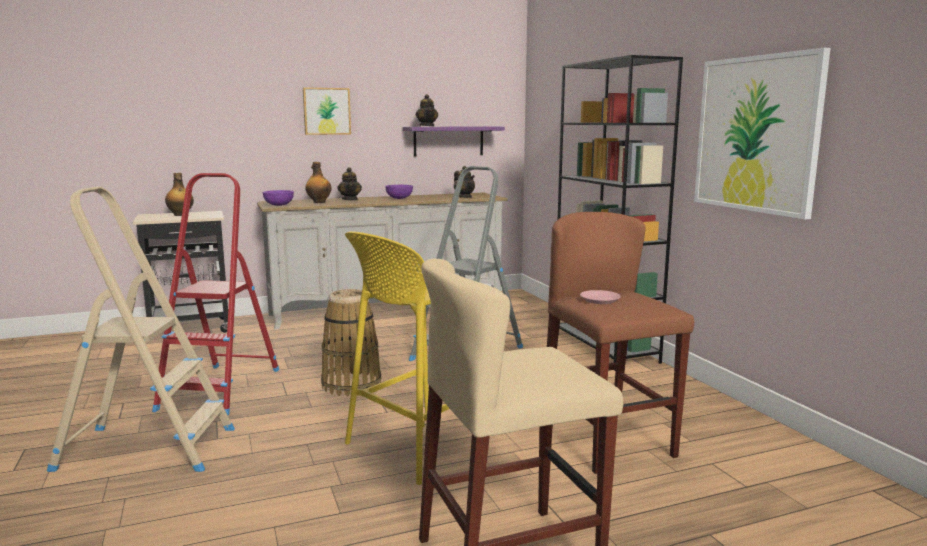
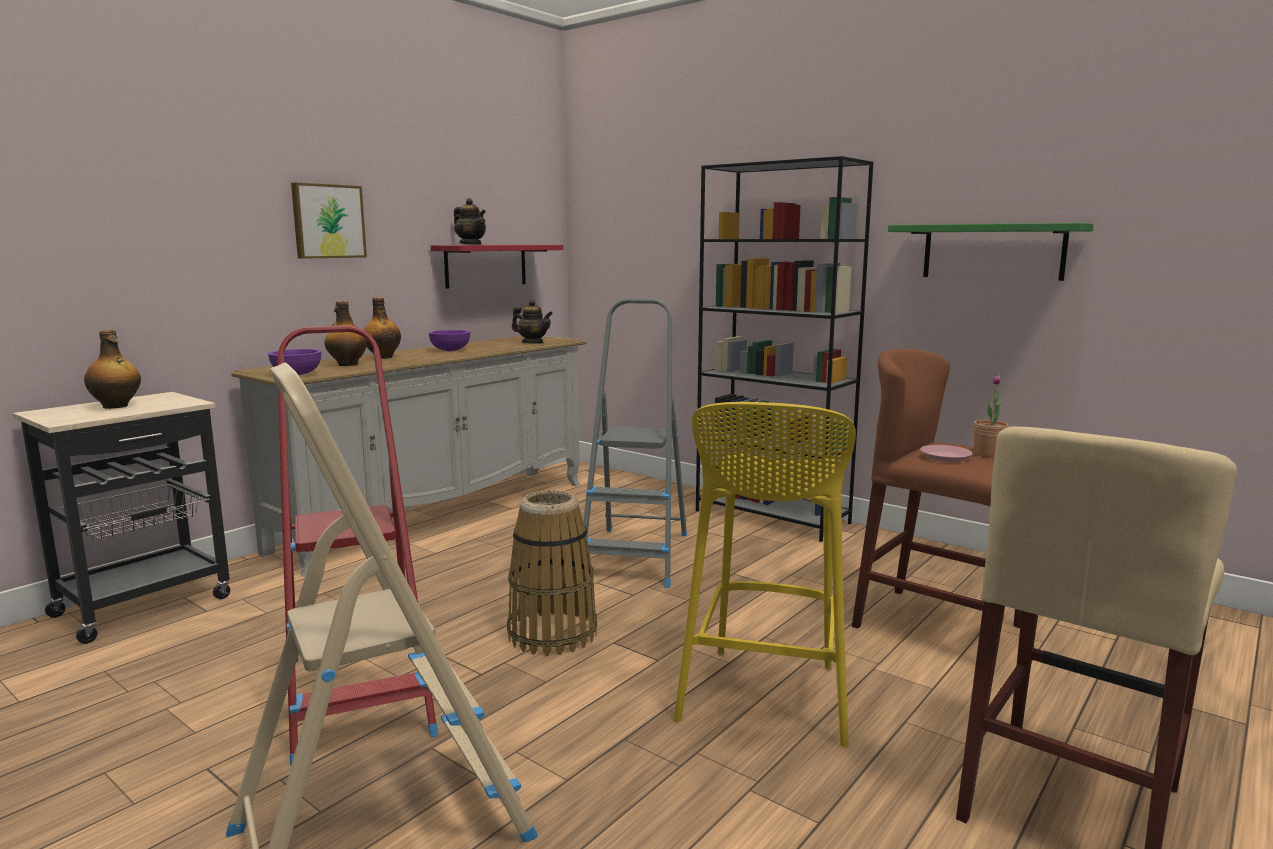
camera: 30 degrees left, 0 degrees up
(350, 199) = (383, 357): teapot -> bottle
(448, 141) = (486, 265): purple shelf -> red shelf
(640, 303) = (988, 454): none -> potted plant
(756, 134) = (992, 251): picture -> green shelf

